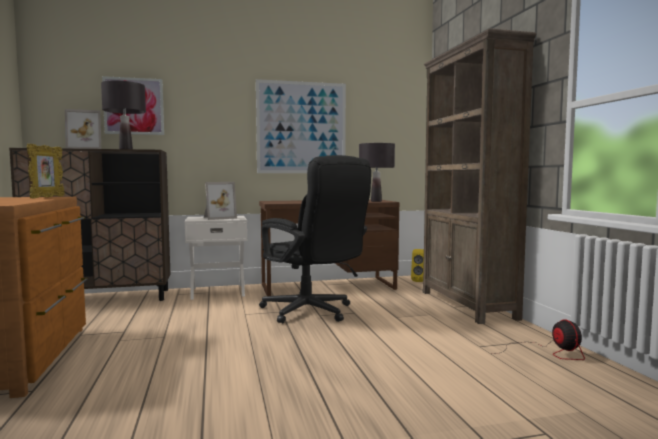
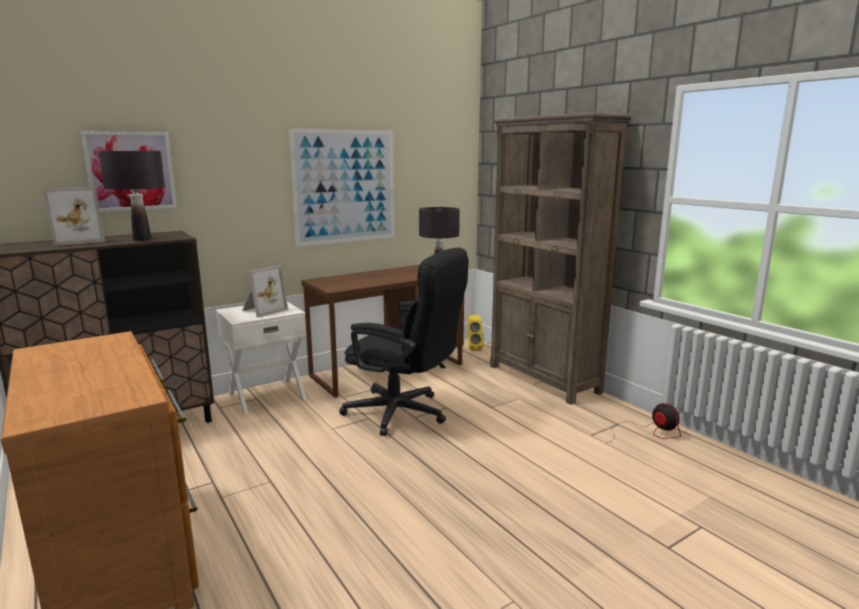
camera: 20 degrees left, 10 degrees up
(47, 198) = (113, 347): picture frame -> none

